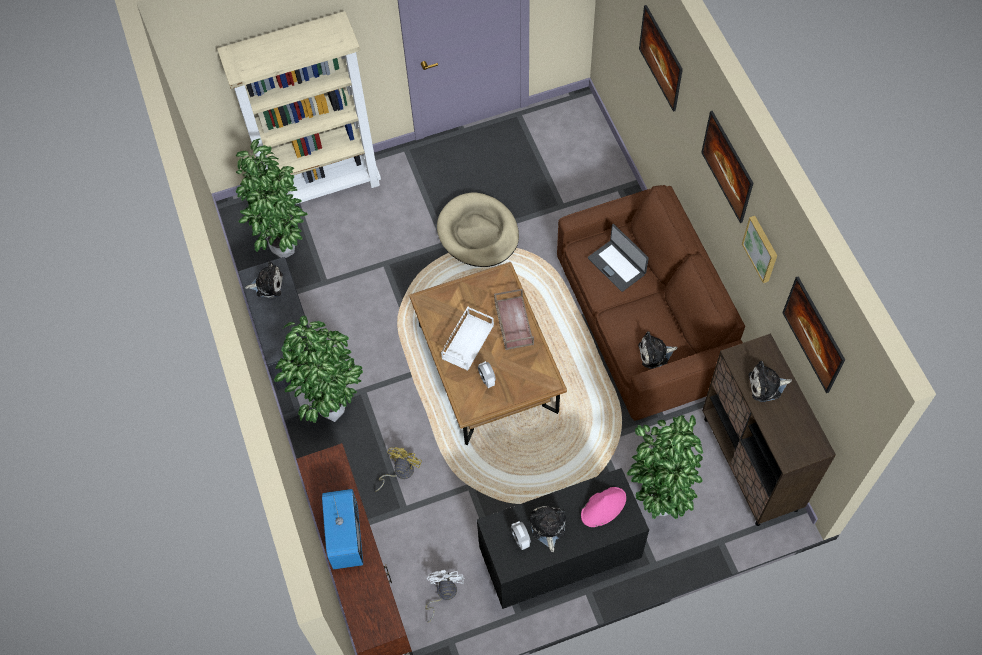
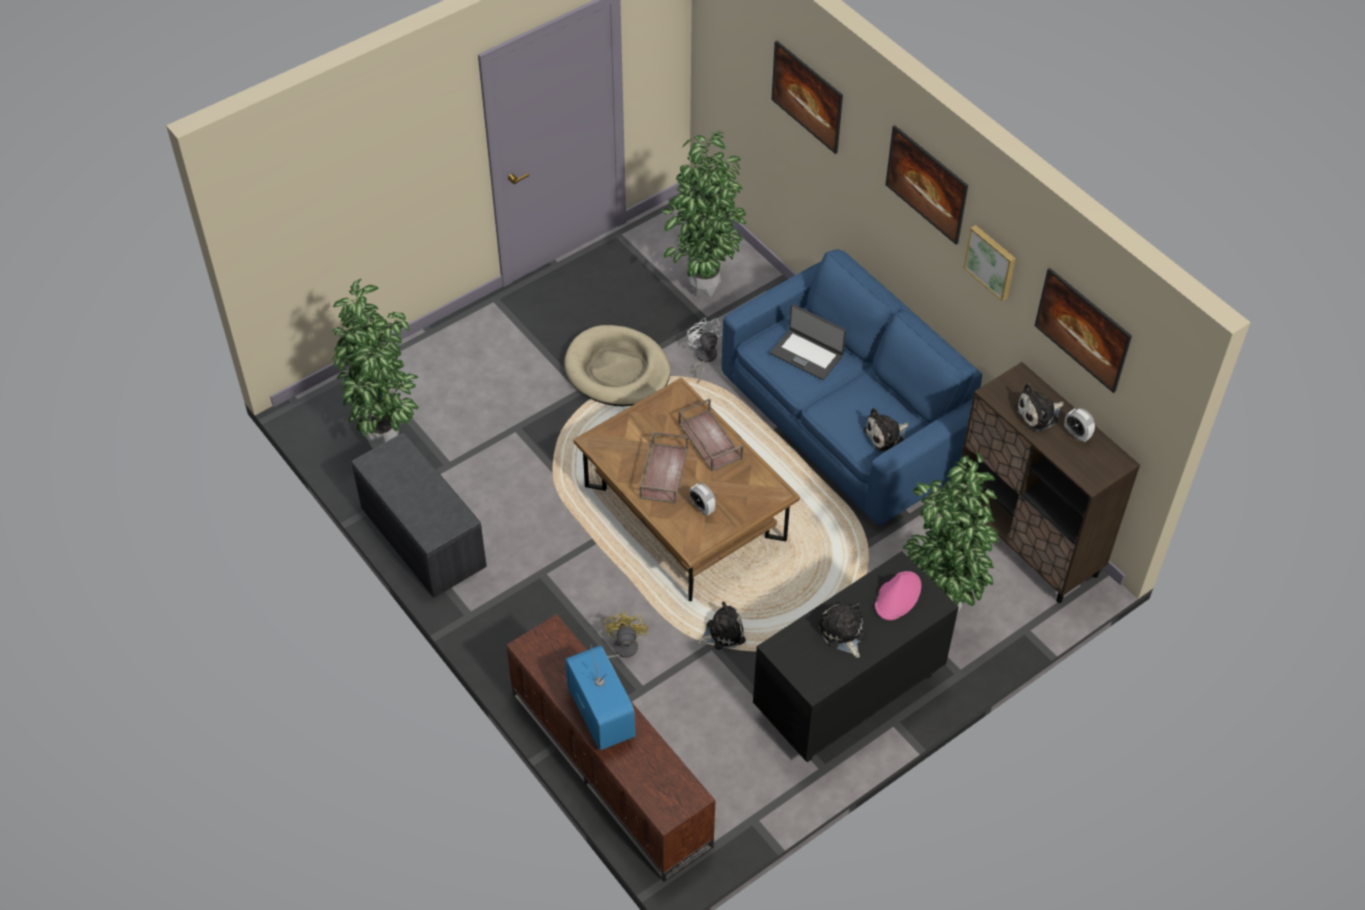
camera: 20 degrees left, 10 degrees down
(267, 284) = (394, 467): plush toy -> plush toy (722, 633)
(323, 186) = (408, 361): beige bookcase -> none
(332, 414) = (513, 608): potted plant -> potted plant (705, 292)
(443, 593) = (724, 770): white fan -> white fan (703, 358)
(467, 341) = (663, 472): white tray -> brown tray
(520, 539) = (816, 654): alarm clock -> alarm clock (1076, 434)
(644, 321) = (849, 420): brown sofa -> blue sofa

